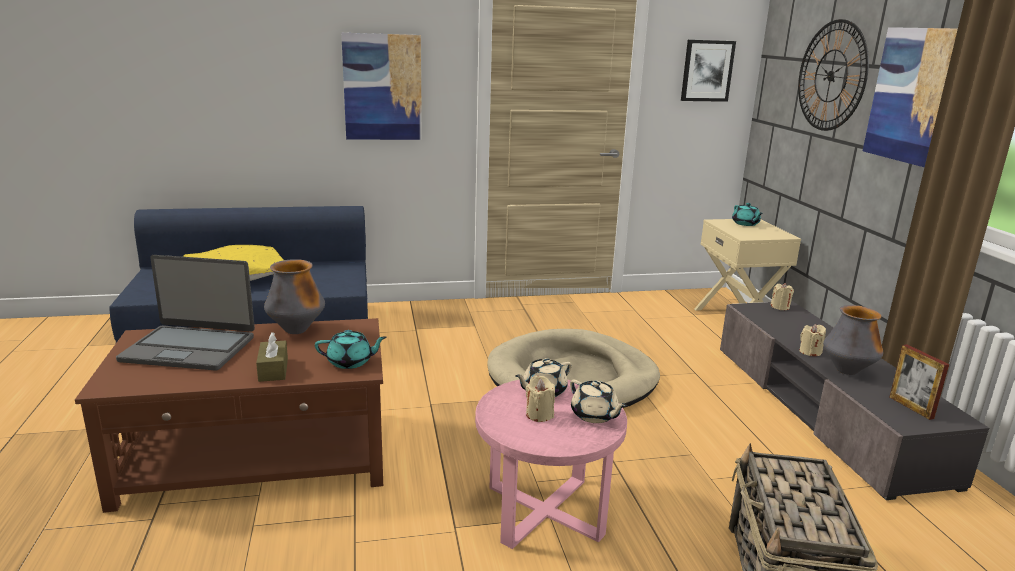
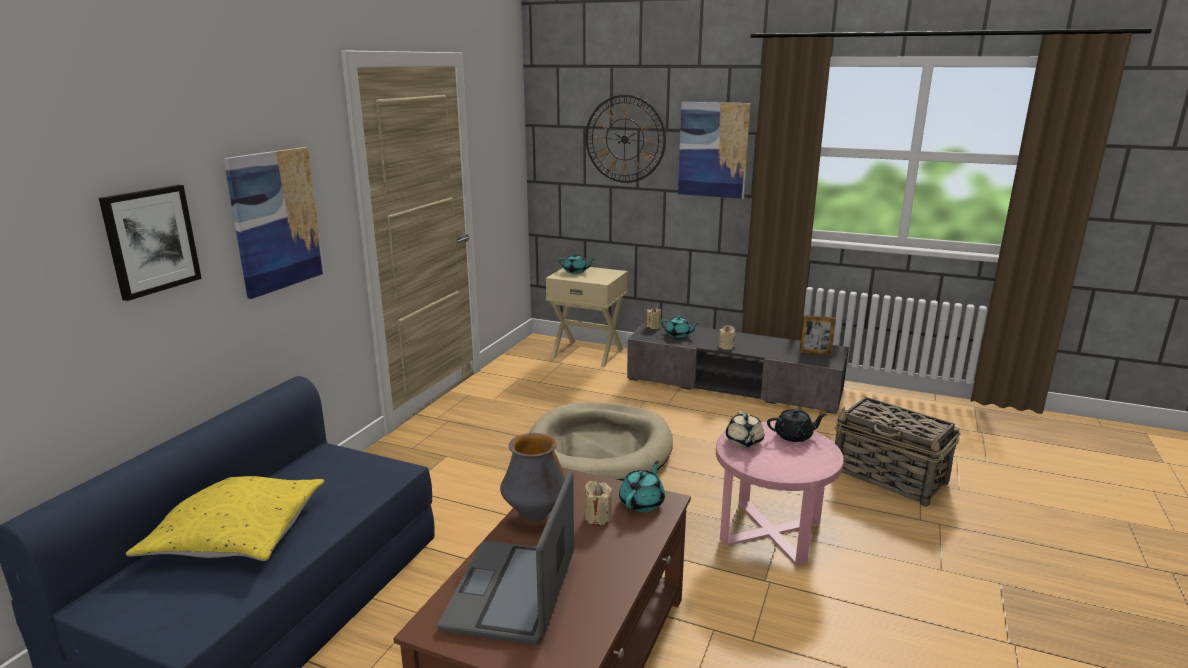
camera: 55 degrees left, 0 degrees up
(190, 348) = (512, 592): laptop -> laptop turned 150 degrees clockwise
(273, 369) = (621, 547): brown tissue box -> none
(539, 414) = (779, 454): beige candle -> beige candle (598, 517)
(594, 415) = (794, 436): beige teapot -> black teapot
(707, 71) = (502, 144): picture -> picture (151, 240)
(786, 322) = (678, 335): none -> turquoise teapot
(847, 371) = (760, 348): vase -> none

